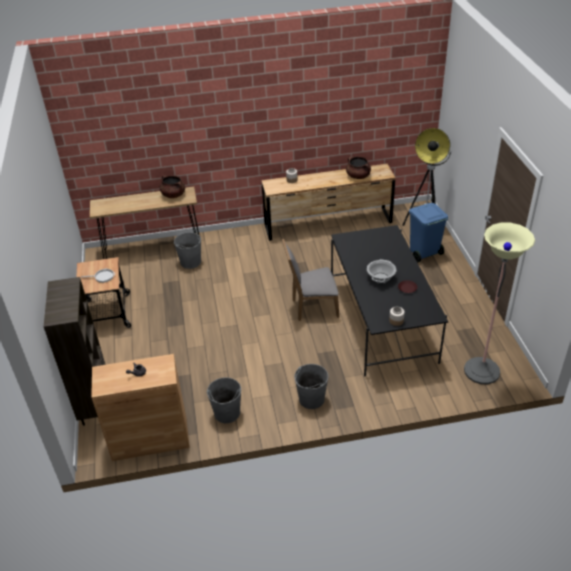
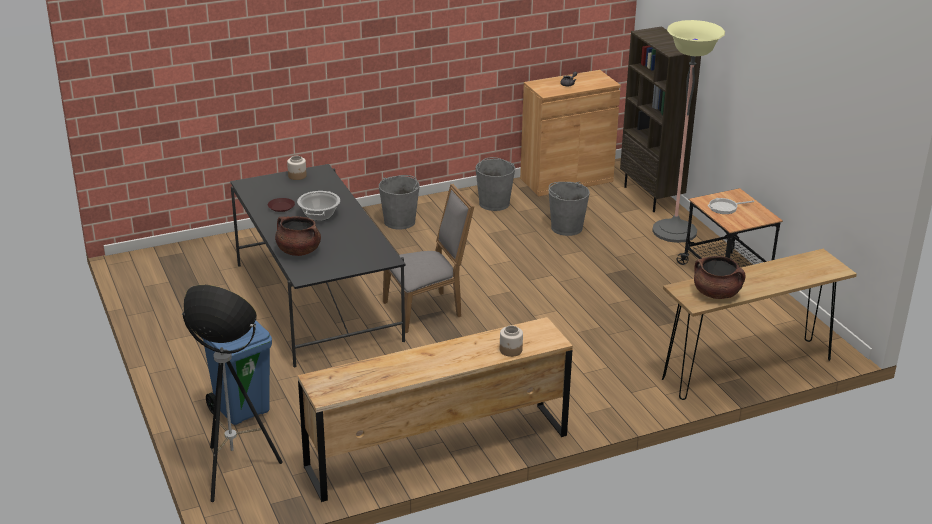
camera: 165 degrees right, 10 degrees down
(190, 262) = (660, 354): grey bucket -> grey bucket (566, 227)
(358, 176) = (376, 370): brown cooking pot -> brown cooking pot (298, 251)
(481, 371) = (183, 263): floor lamp -> floor lamp (674, 231)

